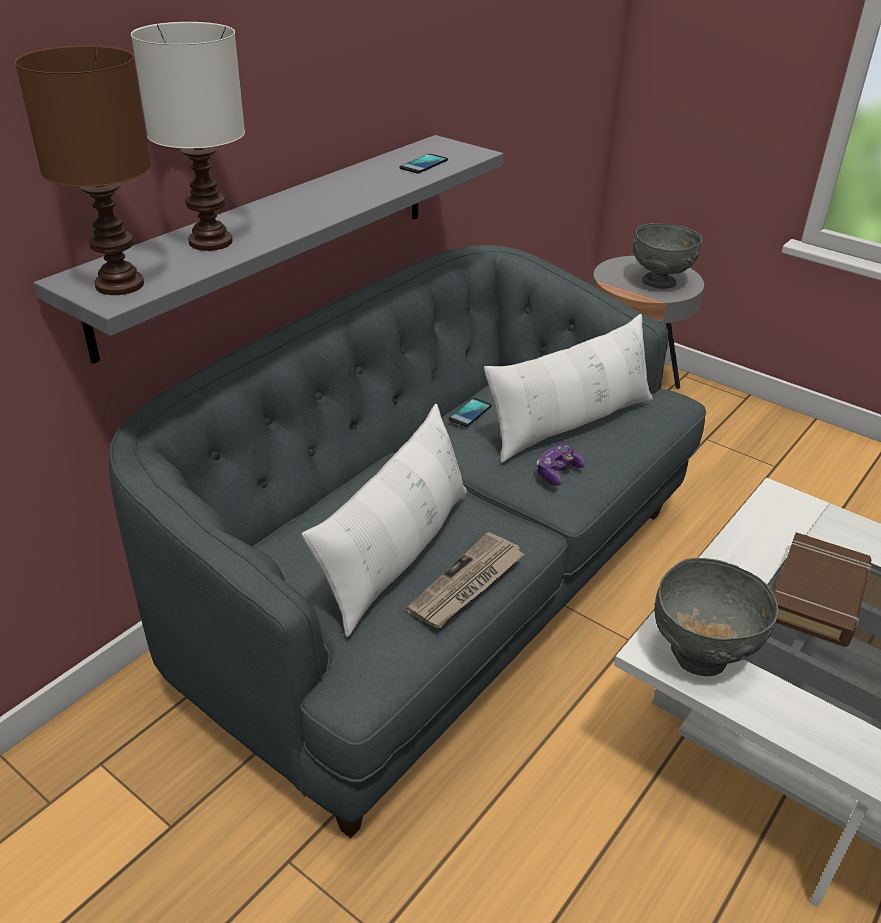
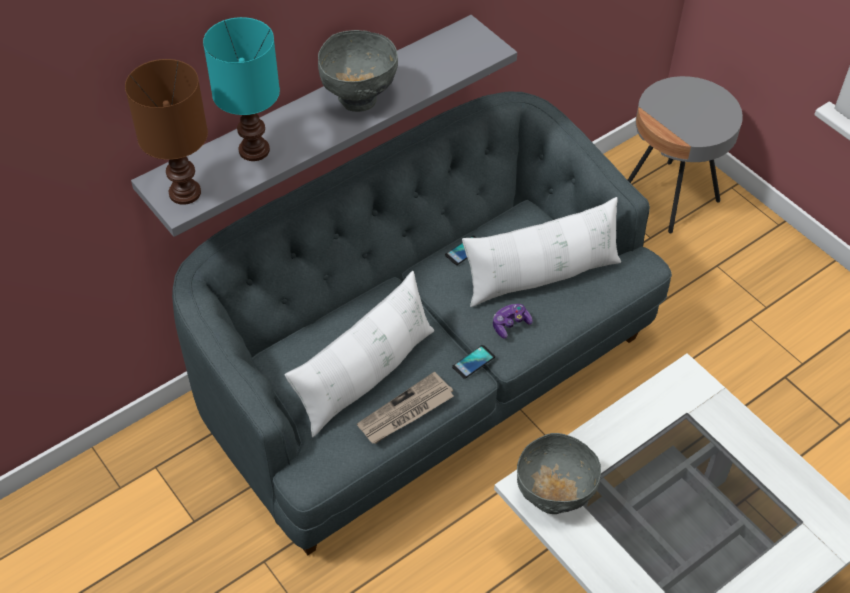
camera: 15 degrees right, 15 degrees up
(208, 242) = (252, 150): white table lamp -> turquoise table lamp
(424, 164) = (443, 63): phone -> phone (473, 362)
(659, 283) = (697, 119): grey bowl -> grey bowl (358, 100)
(817, 595) = (666, 467): brown book -> none

